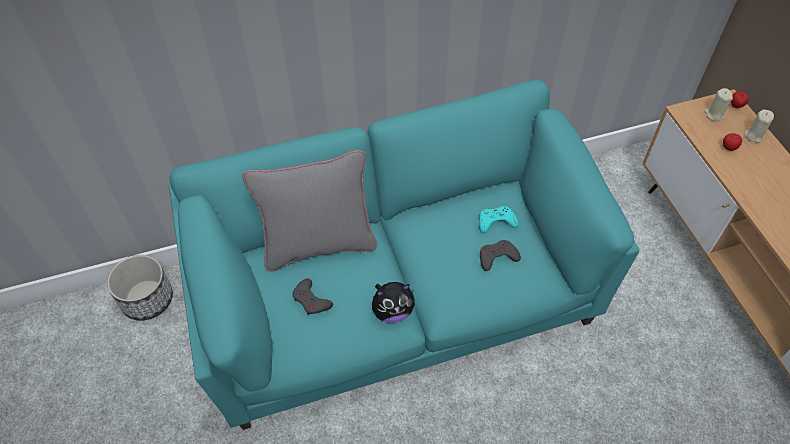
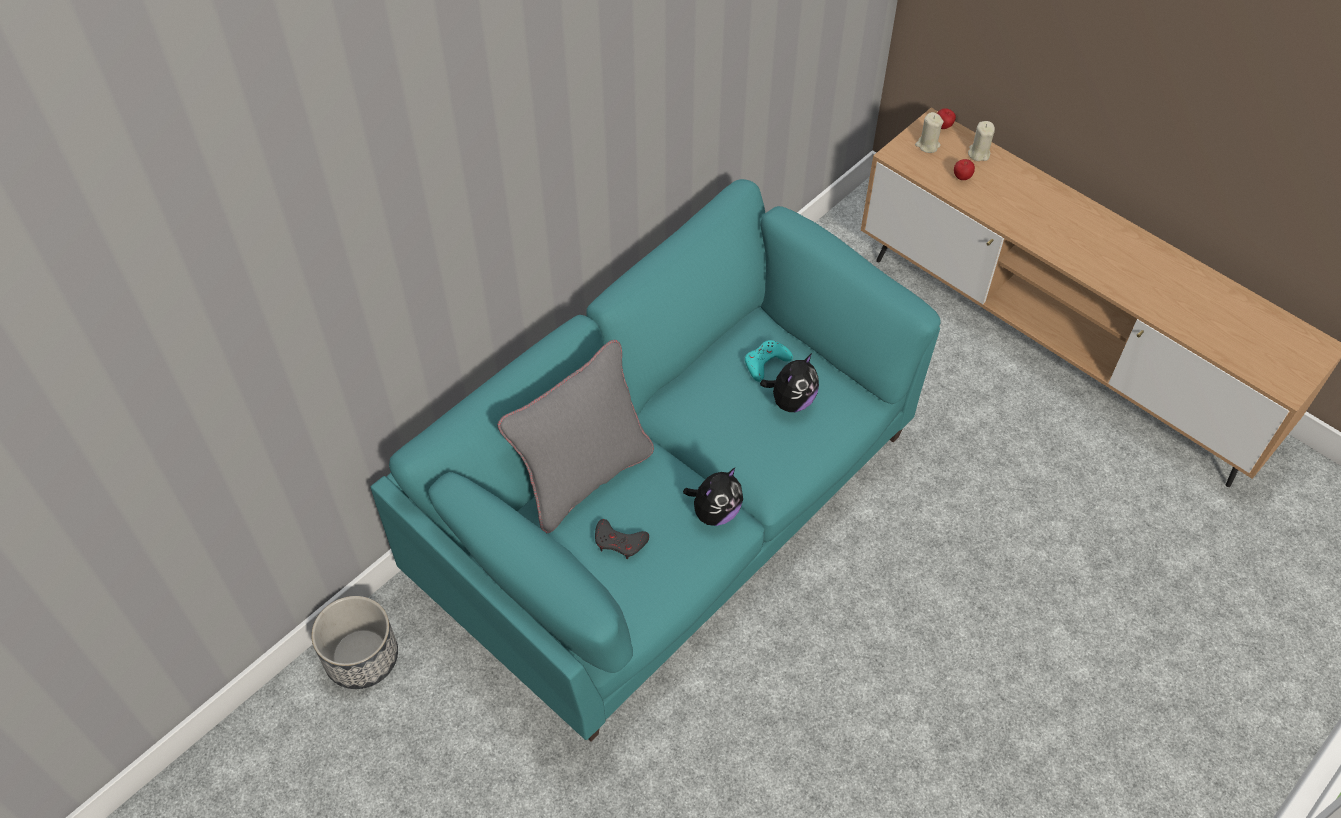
camera: 30 degrees left, 0 degrees up
(497, 257) = (791, 401): grey game controller -> plush toy

